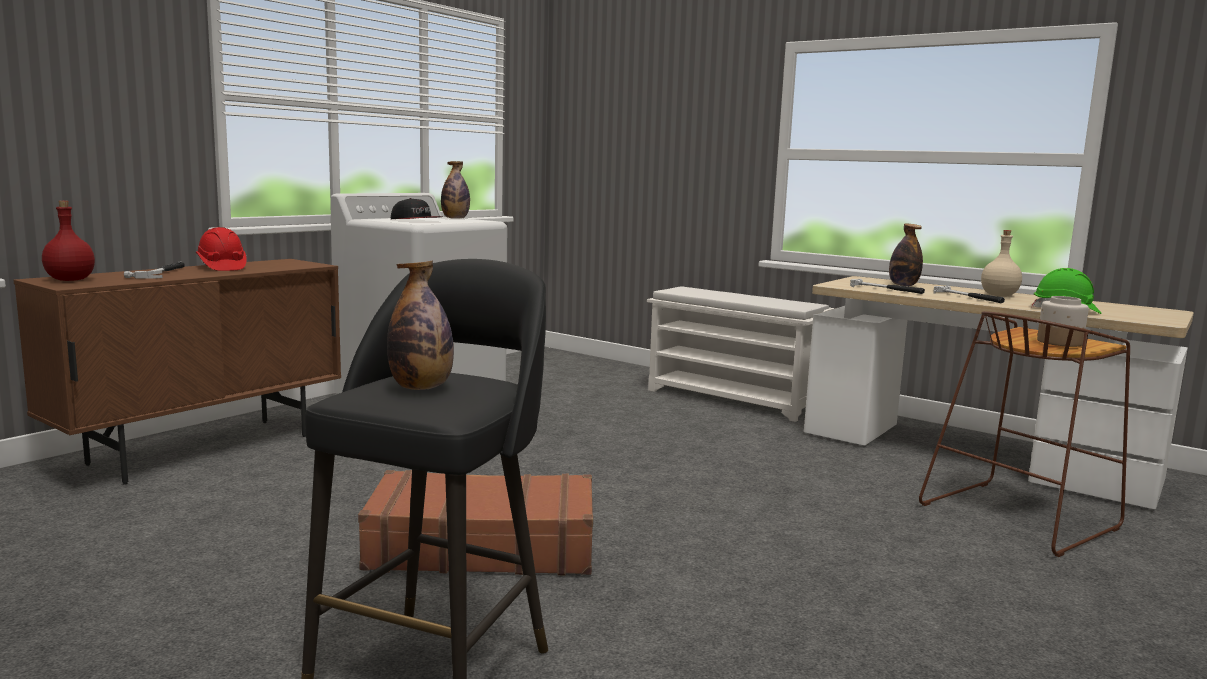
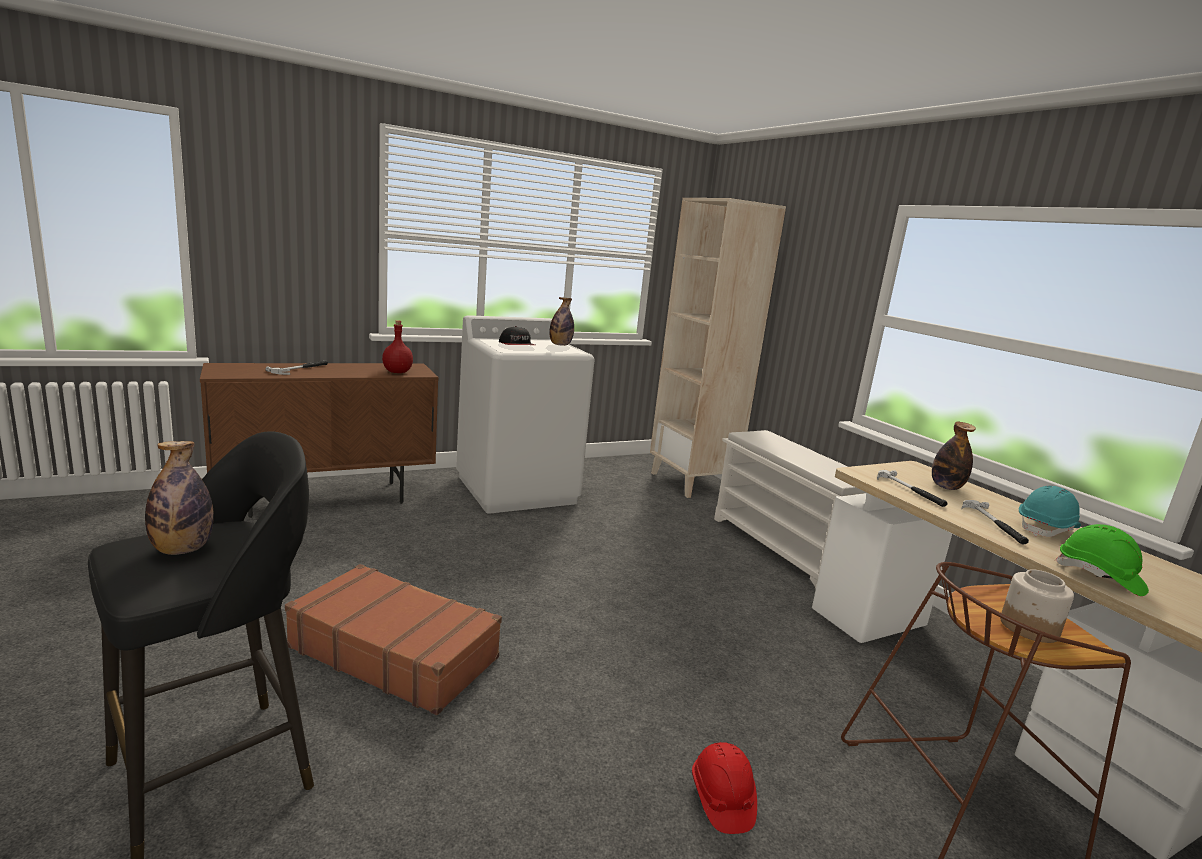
camera: 25 degrees right, 5 degrees up
(70, 280) = (230, 369): red bottle -> red bottle (397, 372)
(222, 267) = (353, 368): red hard hat -> red hard hat (721, 799)
(592, 367) = (692, 483): none -> beige bookcase
(999, 295) = (1046, 529): beige bottle -> turquoise hard hat

